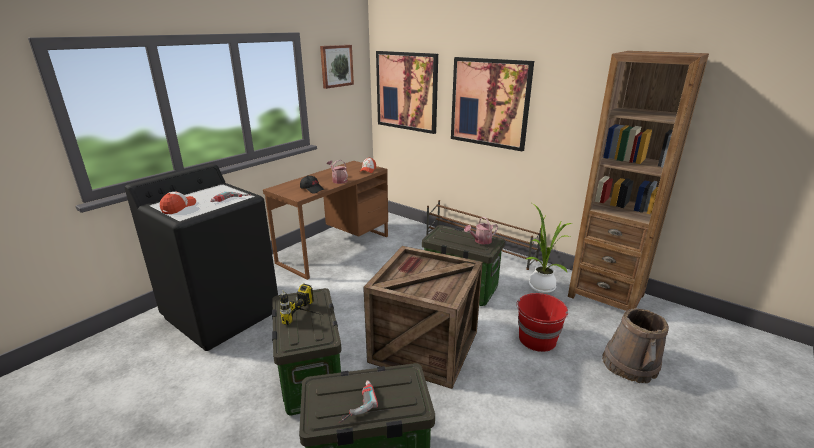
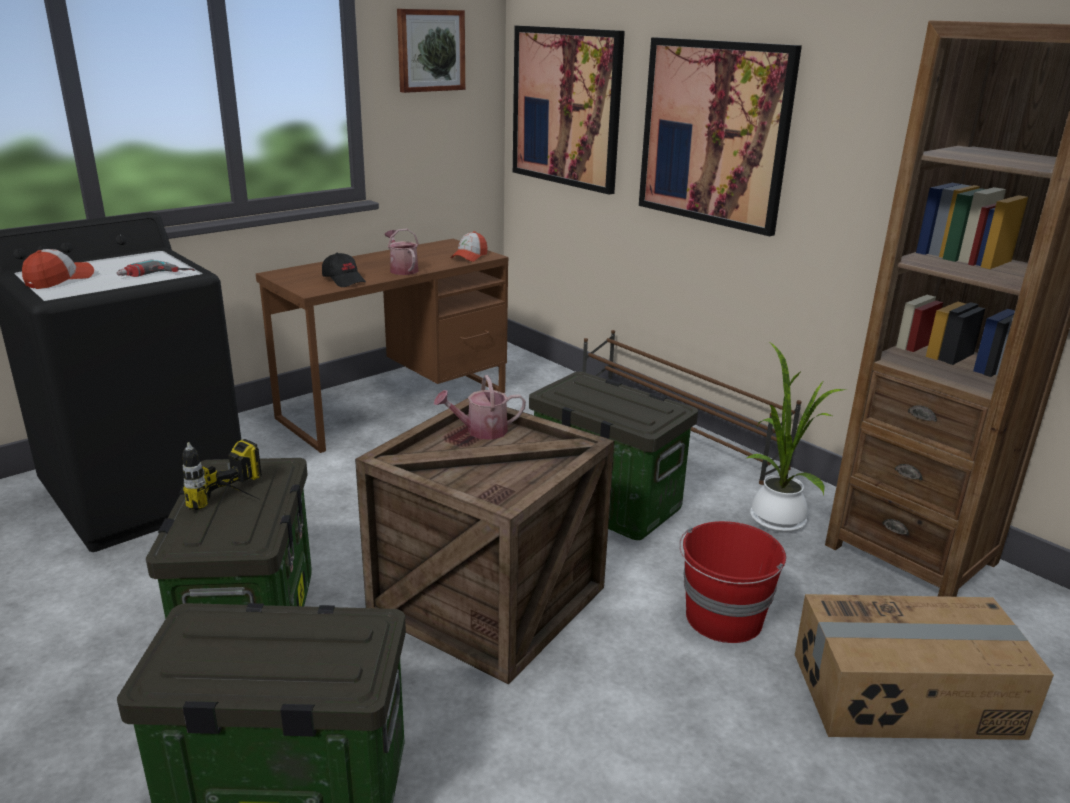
camera: 10 degrees right, 0 degrees up
(355, 403) = (243, 661): power drill -> none
(480, 241) = (645, 407): watering can -> watering can (481, 431)
(630, 365) = (906, 696): brown bucket -> cardboard box

